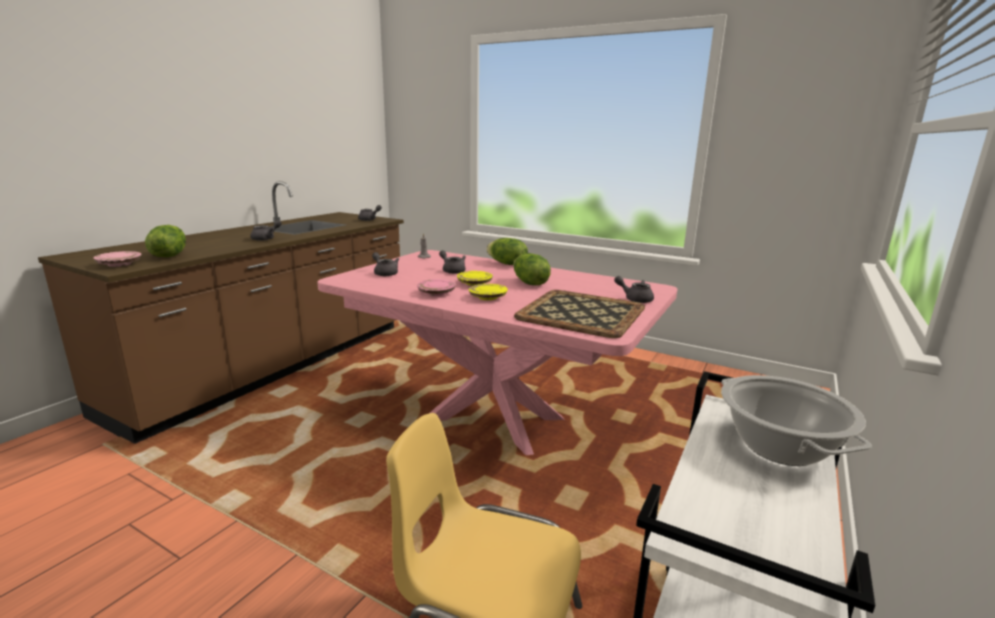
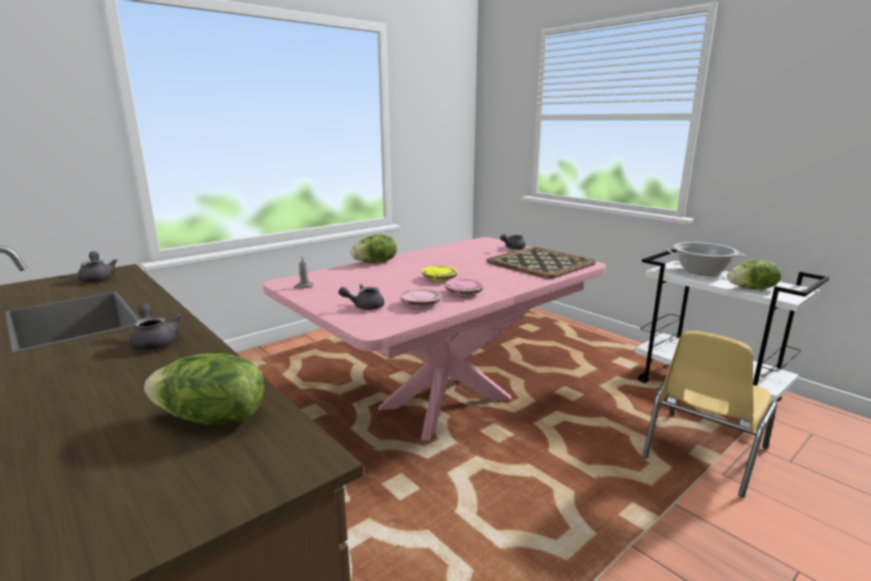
camera: 70 degrees left, 0 degrees up
(120, 264) = (250, 467): pink plate -> pink plate (420, 304)
(452, 271) = (382, 281): grey teapot -> none
(487, 297) = (488, 279): yellow plate -> none
(529, 283) = (451, 264): lettuce -> lettuce (752, 289)

